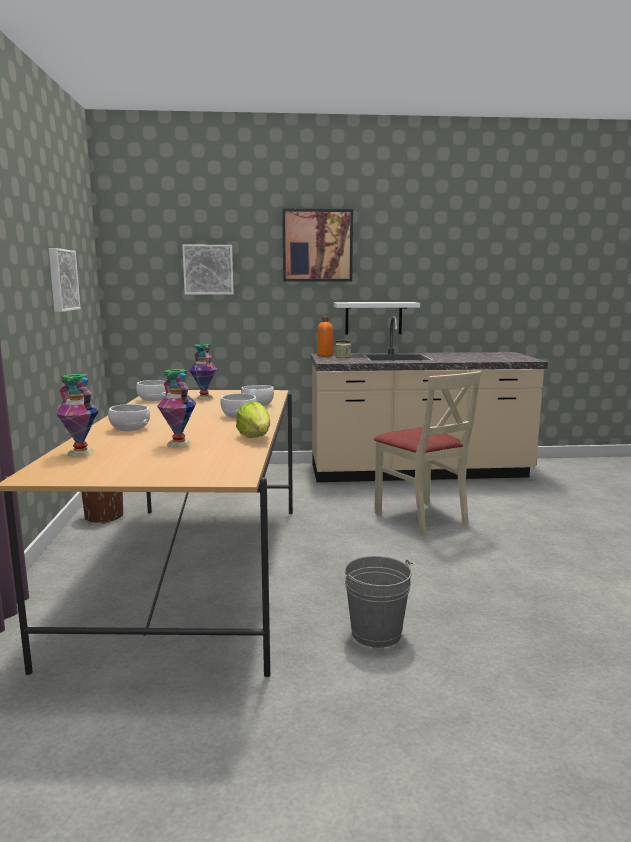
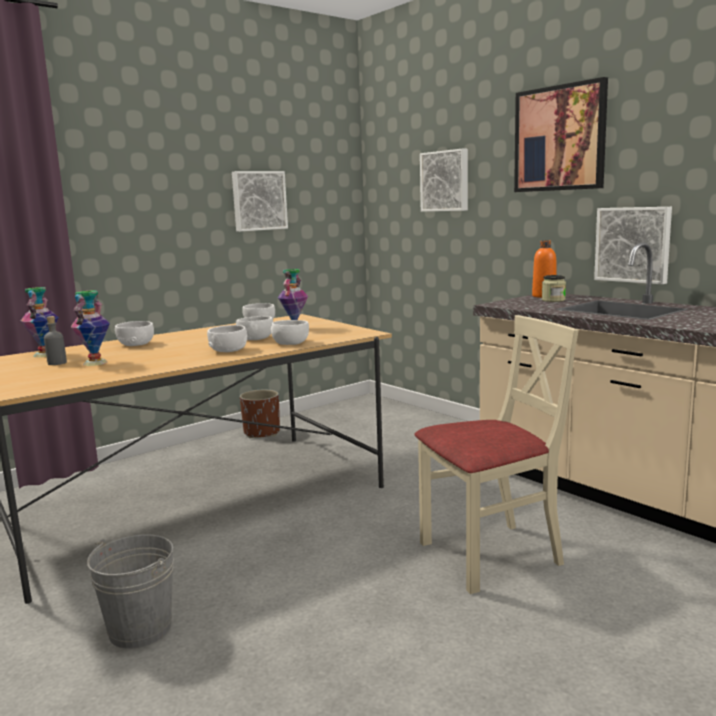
camera: 55 degrees right, 0 degrees up
(141, 452) = (57, 363): none -> grey bottle
(214, 407) = (256, 338): none -> white bowl
(255, 437) = (143, 371): lettuce -> none
(373, 318) = (633, 244): white shelf -> picture
(421, 517) = (491, 555): beige chair -> beige chair turned 135 degrees counterclockwise

